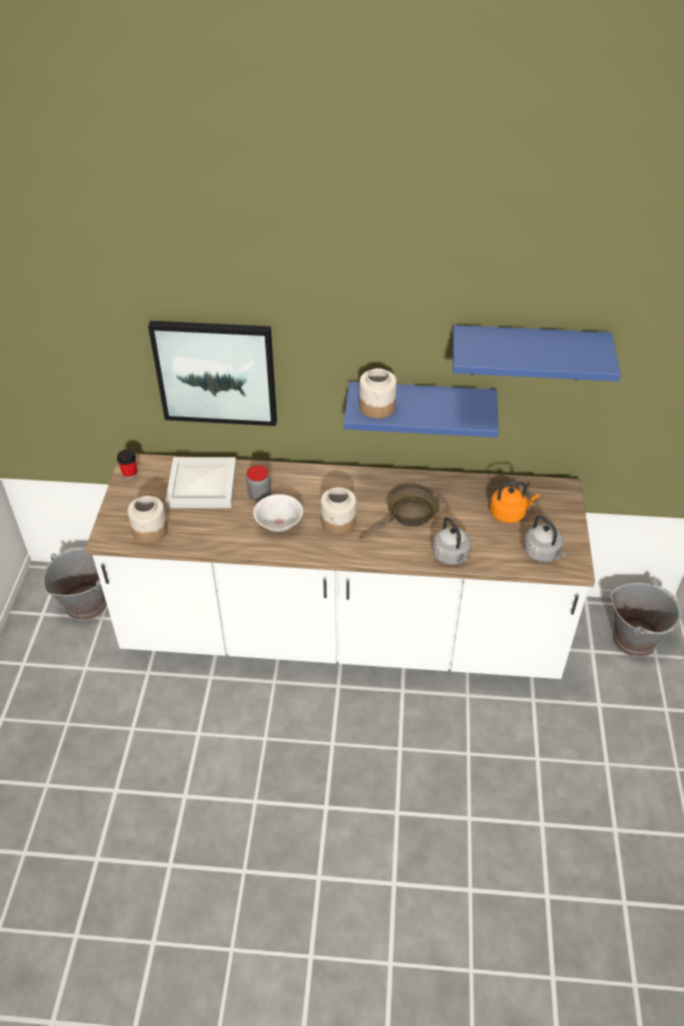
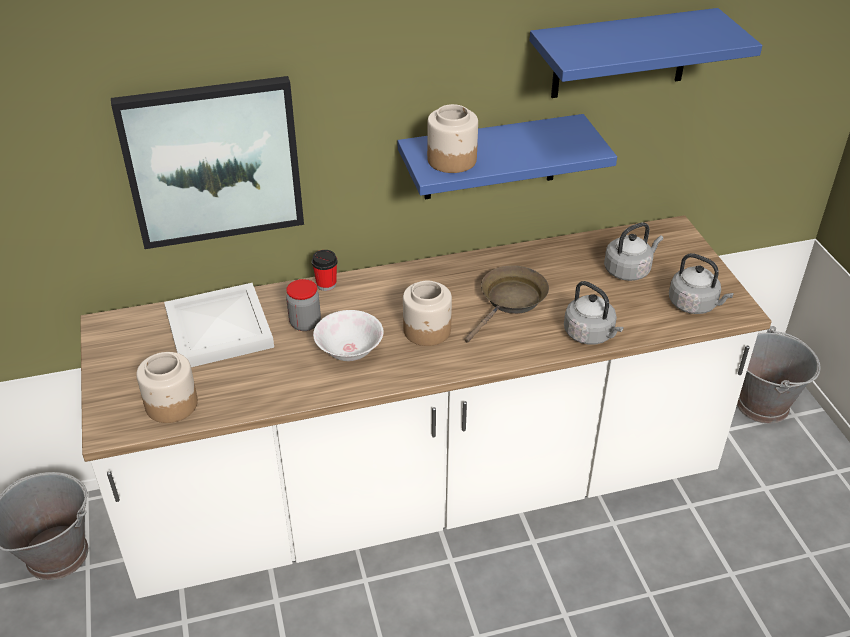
camera: 20 degrees left, 5 degrees down
(129, 474) = (106, 338): cup -> cup (326, 284)
(509, 513) = (629, 270): orange kettle -> grey kettle

